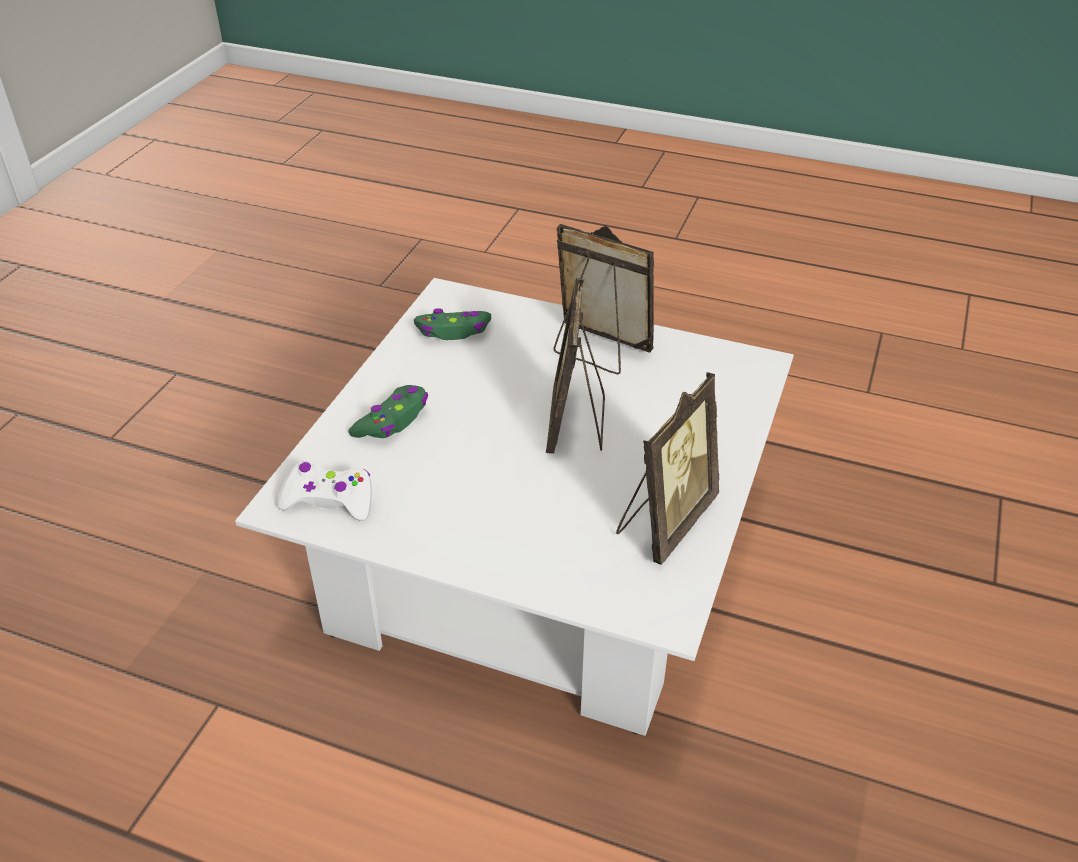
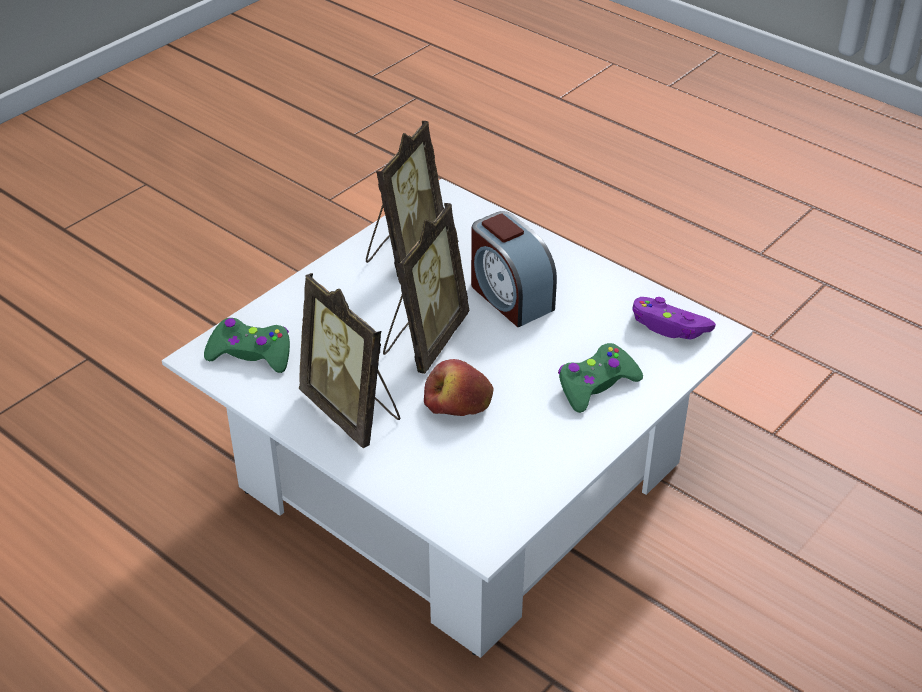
camera: 160 degrees left, 0 degrees up
(329, 500) = (669, 326): white game controller -> purple game controller
(453, 331) = (496, 478): green game controller -> green game controller (251, 354)
(512, 376) = (457, 404): none -> apple
(514, 492) = (509, 296): none -> alarm clock
(664, 521) = (404, 250): picture frame -> picture frame turned 150 degrees clockwise

